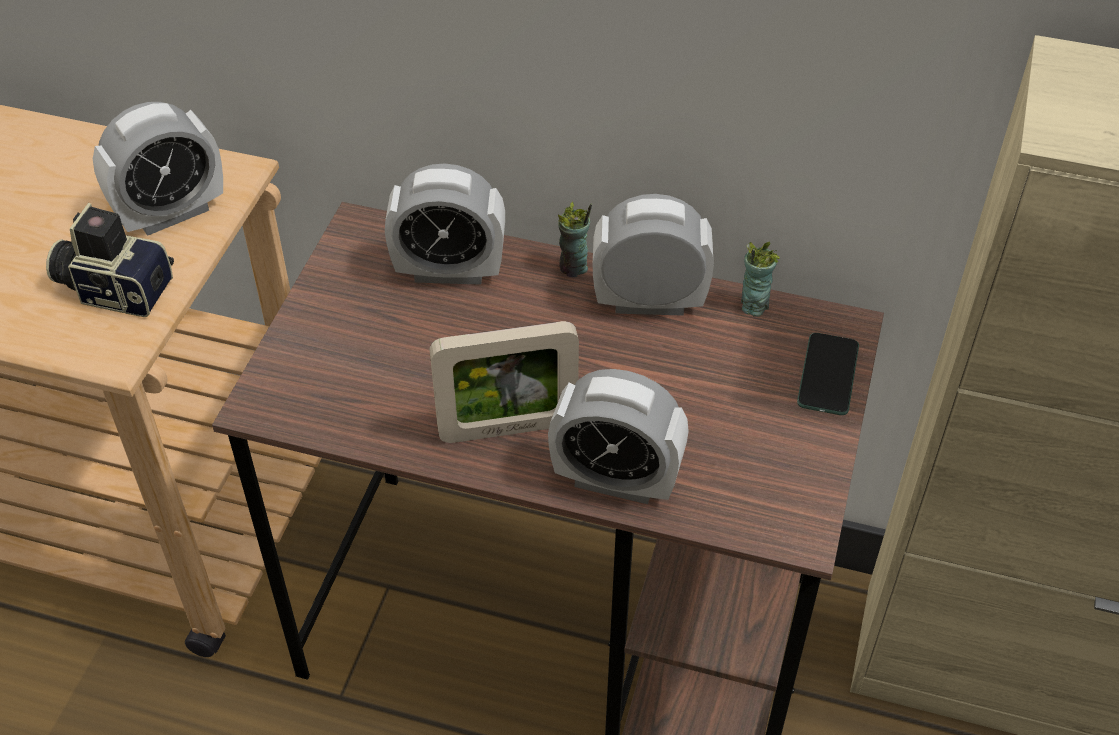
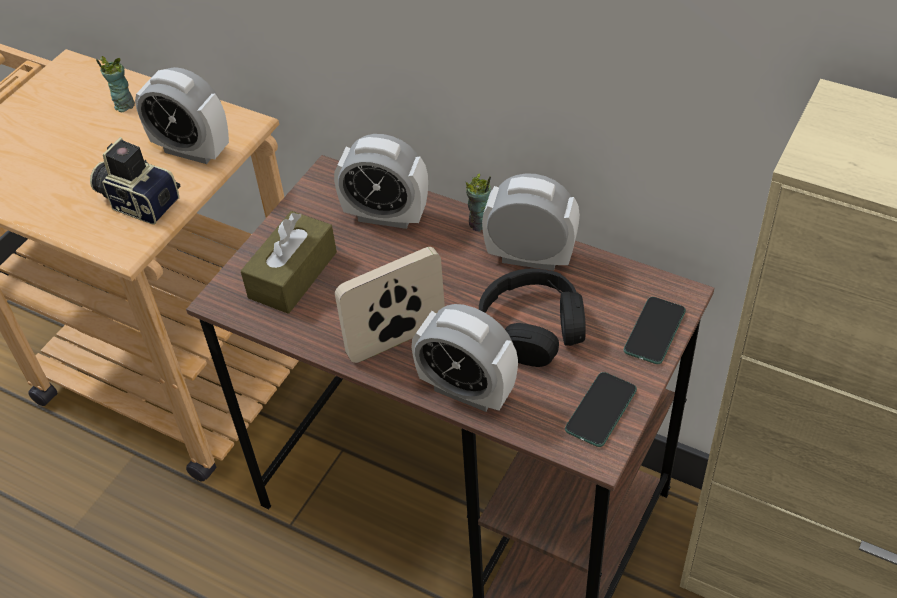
camera: 15 degrees right, 0 degrees up
(171, 213) = (192, 150): alarm clock -> alarm clock turned 45 degrees clockwise
(346, 362) = (293, 275): none -> brown tissue box
(508, 428) = (396, 340): picture frame -> picture frame turned 150 degrees clockwise
(676, 390) = (532, 328): none -> black headphones
(753, 305) = (611, 269): cup -> cup (124, 105)
(790, 482) = (601, 410): none -> phone

